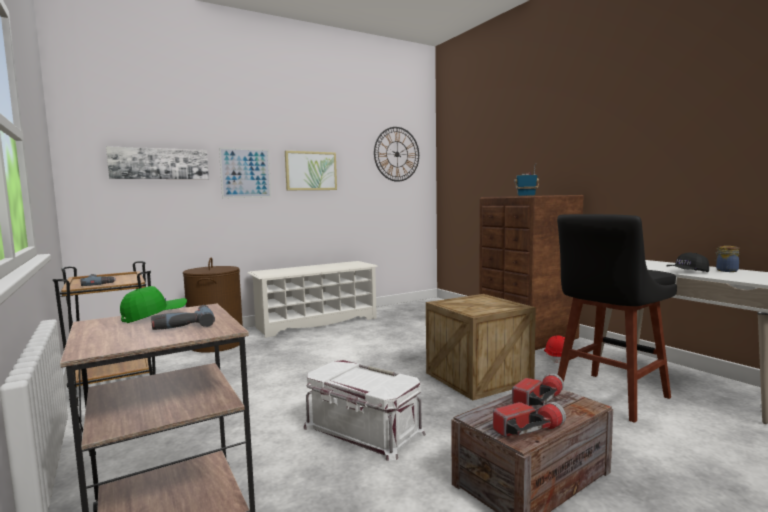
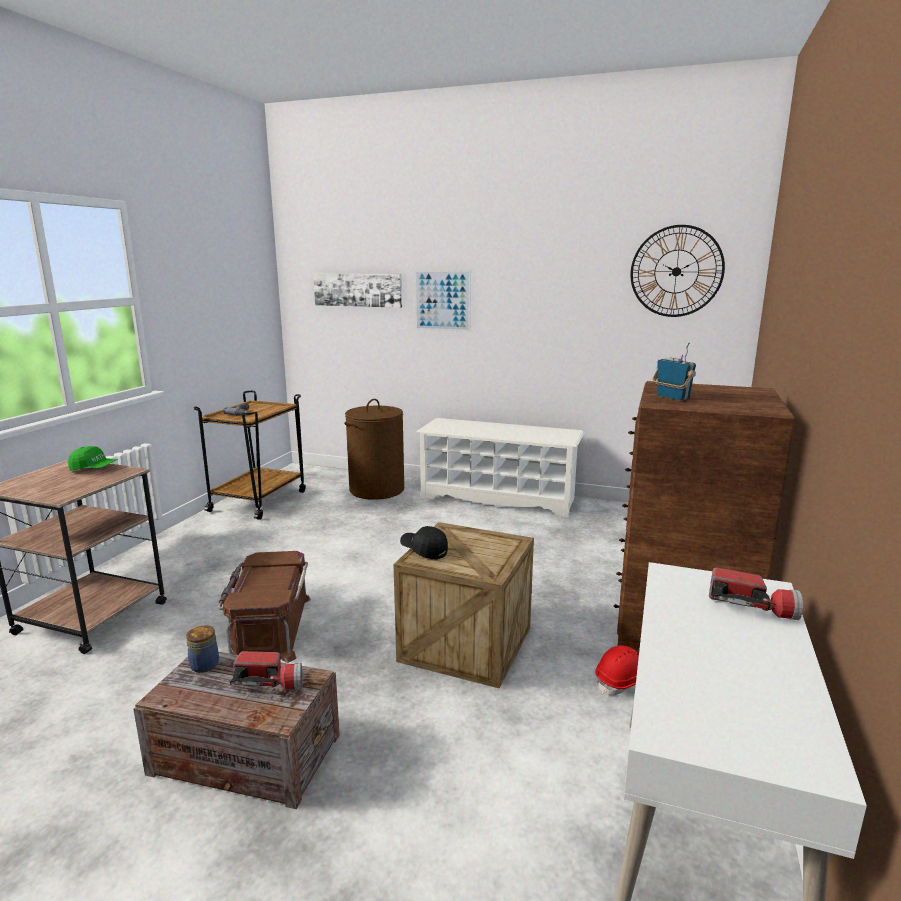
camera: 50 degrees right, 10 degrees up
(184, 324) = (73, 483): power drill -> none
(311, 171) = (525, 298): picture -> none
(362, 430) = (269, 627): white storage box -> brown storage box
(529, 430) = (188, 695): flashlight -> flashlight (751, 607)
(609, 396) = (527, 764): black stool -> none
(687, 272) = (677, 642): black cap -> black cap (424, 550)
(726, 270) = (768, 681): jar -> jar (205, 664)

